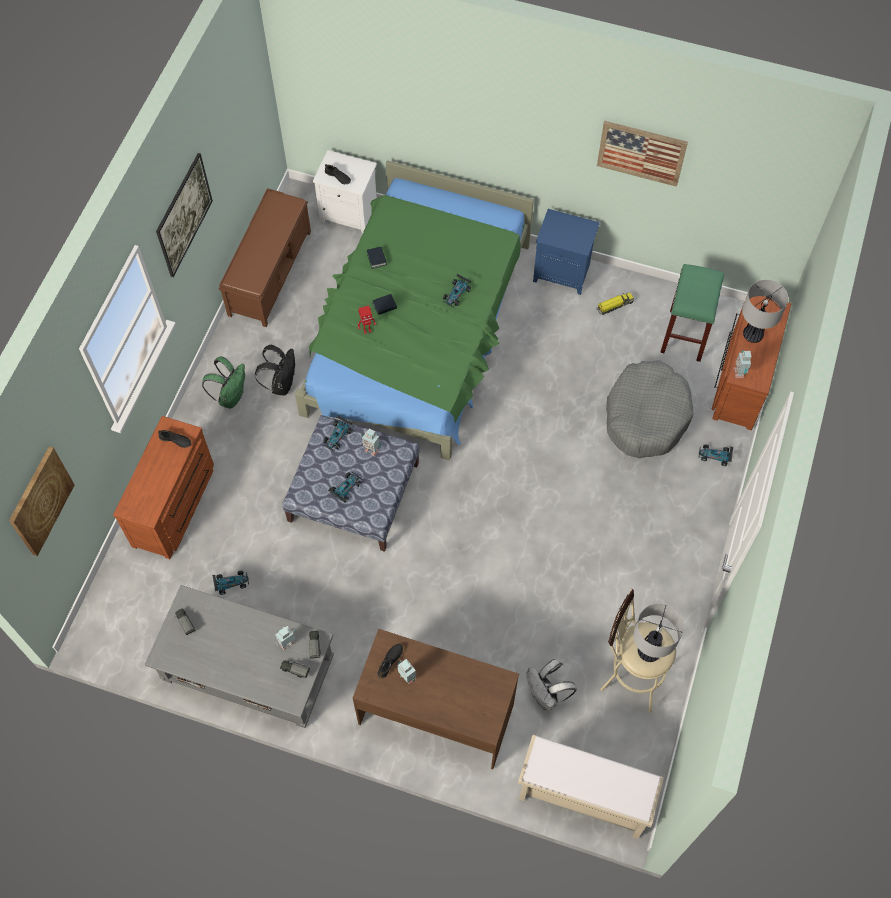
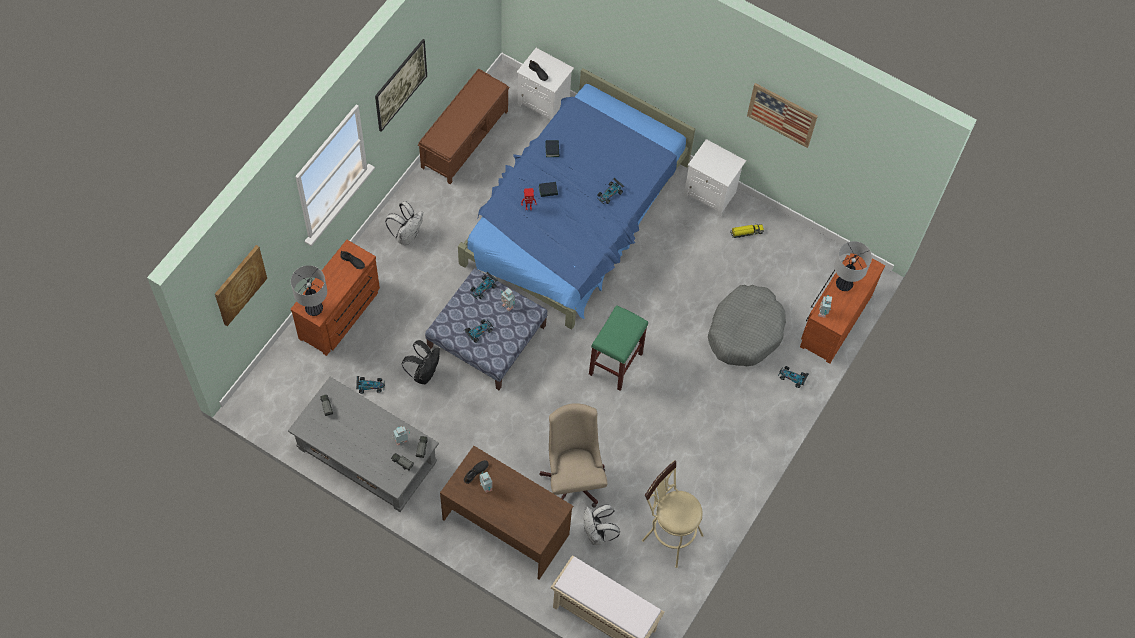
camera: 10 degrees right, 0 degrees up
(231, 396) = (407, 235): green backpack -> white backpack
(281, 384) = (451, 234): black backpack -> black backpack (424, 373)
(417, 330) = (574, 215): green bed -> blue bed
(499, 633) = (573, 477): none -> beige office chair
(563, 272) = (711, 194): blue nightstand -> white nightstand
(648, 651) = (679, 513): table lamp -> table lamp (314, 309)
(685, 336) = (798, 272): green stool -> green stool (615, 364)

